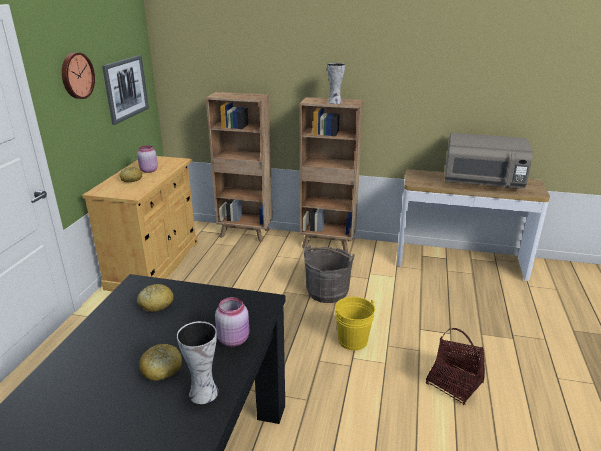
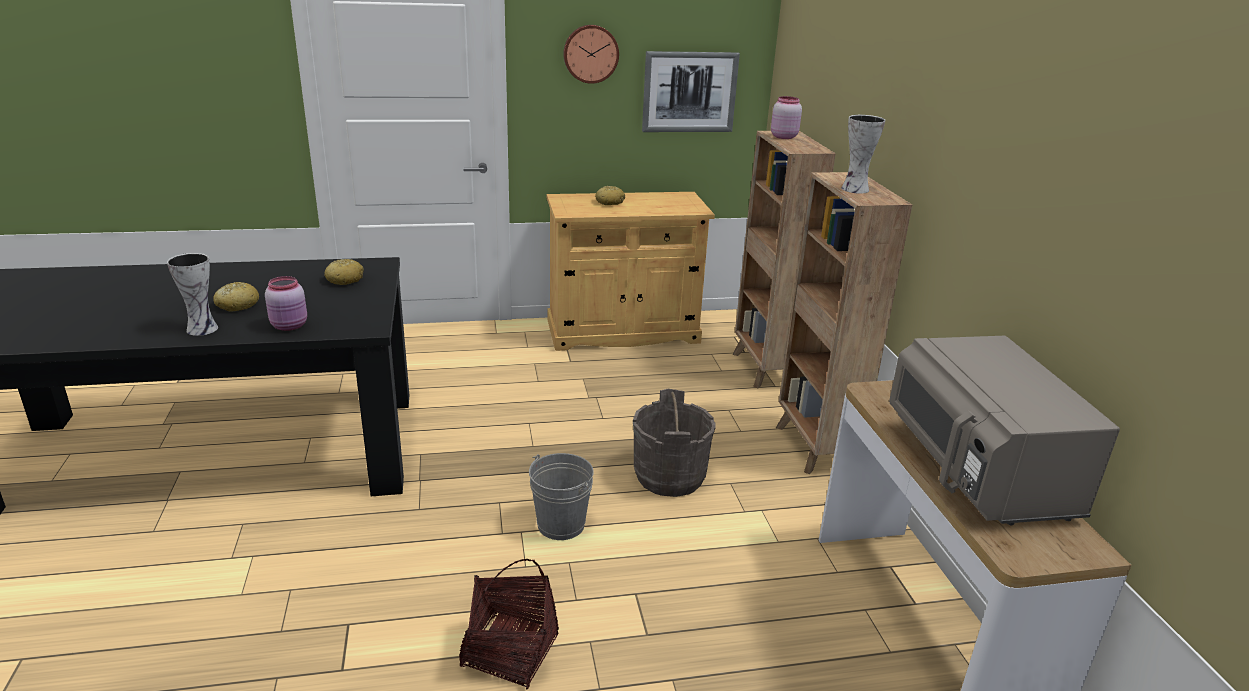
camera: 65 degrees right, 0 degrees up
(148, 170) = (645, 203): pink jar -> pink jar (783, 136)
(352, 340) = (560, 524): yellow bucket -> grey bucket

